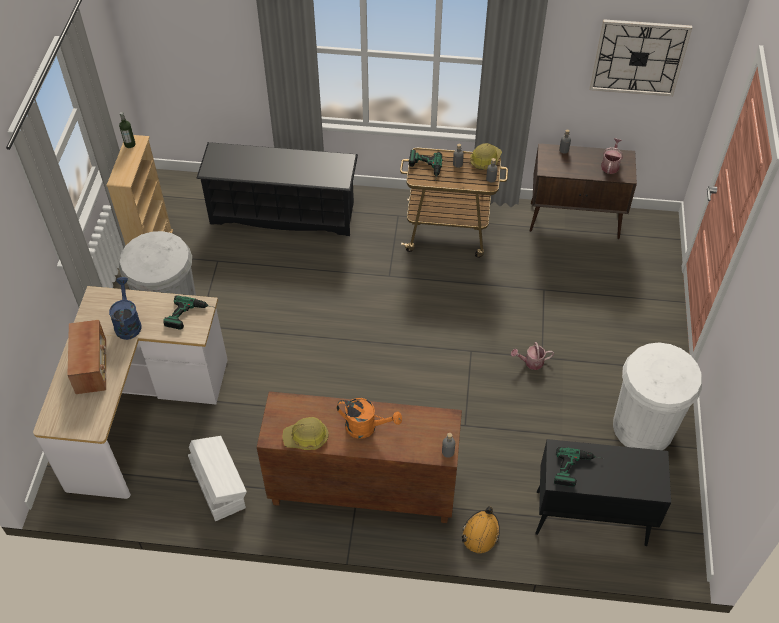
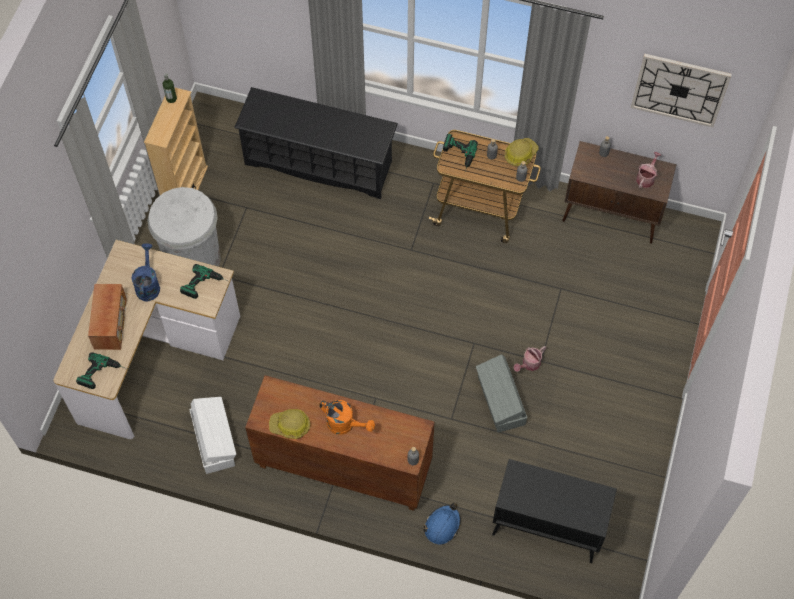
camera: 10 degrees right, 10 degrees up
(480, 533) = (442, 525): orange hard hat -> blue hard hat
(511, 401) = (500, 401): none -> grey storage box
(531, 362) = (529, 364): watering can -> watering can turned 45 degrees counterclockwise
(578, 469) = (529, 492): power drill -> power drill (103, 375)
(643, 427) = (620, 448): white trash can -> none

